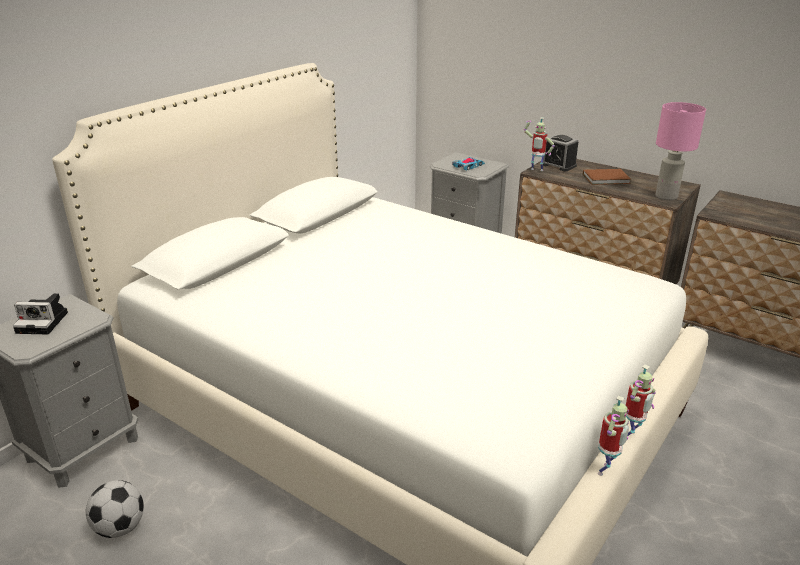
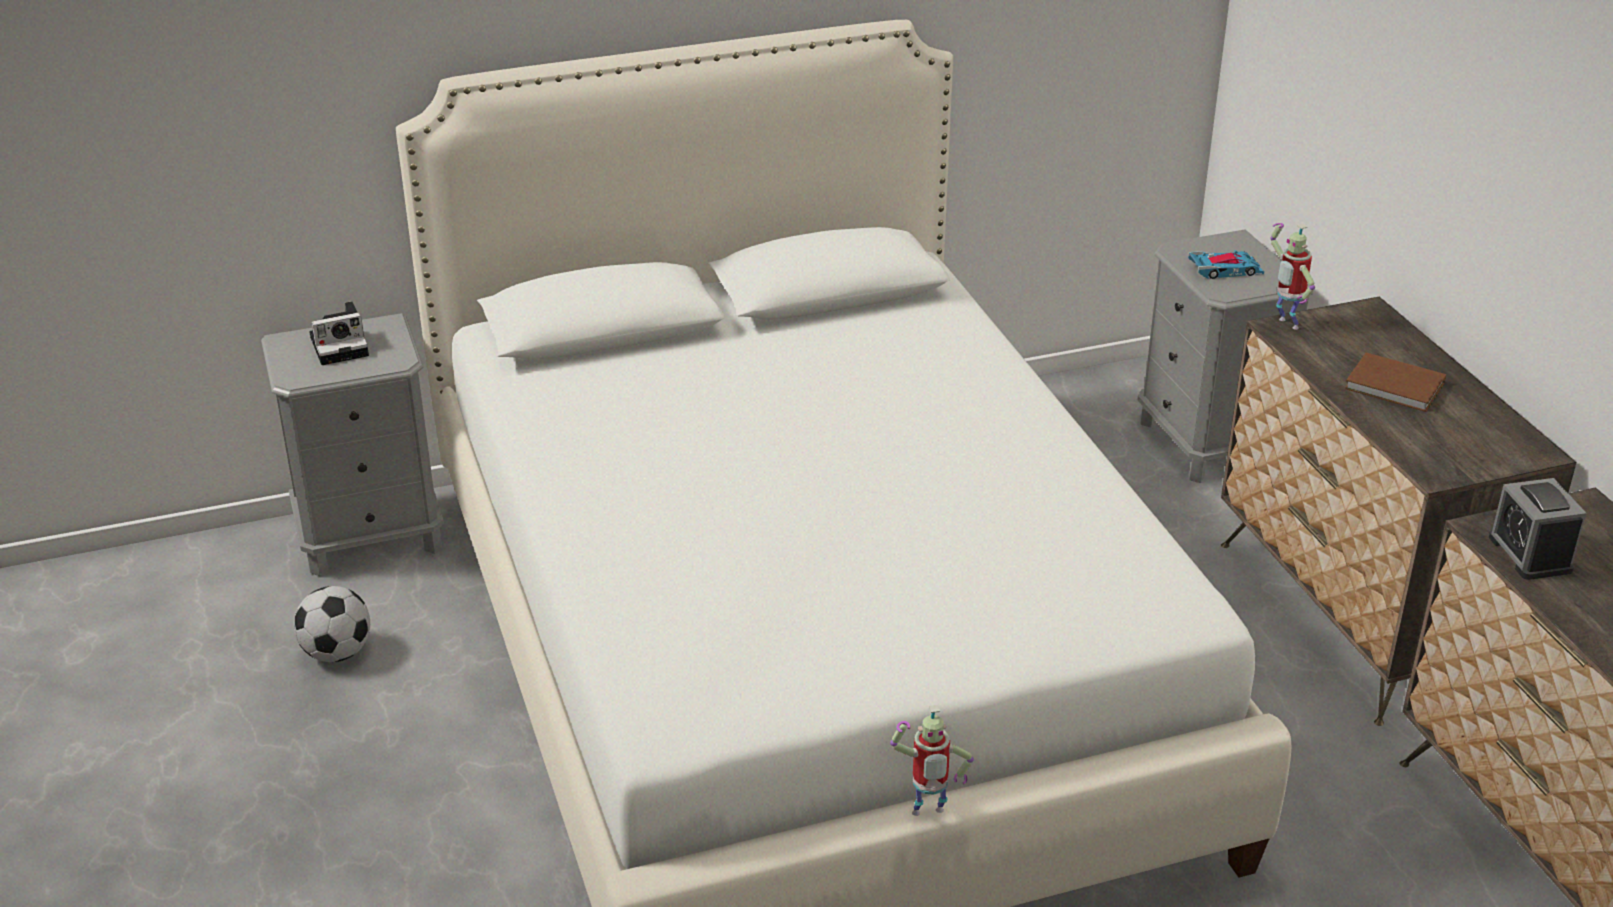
camera: 35 degrees right, 5 degrees up
(44, 322) = (342, 345): camera -> camera turned 60 degrees counterclockwise
(558, 165) = (1347, 327): alarm clock -> alarm clock (1530, 554)
(606, 471) = (834, 835): toy robot -> none
(666, 196) = (1453, 463): pink table lamp -> none

